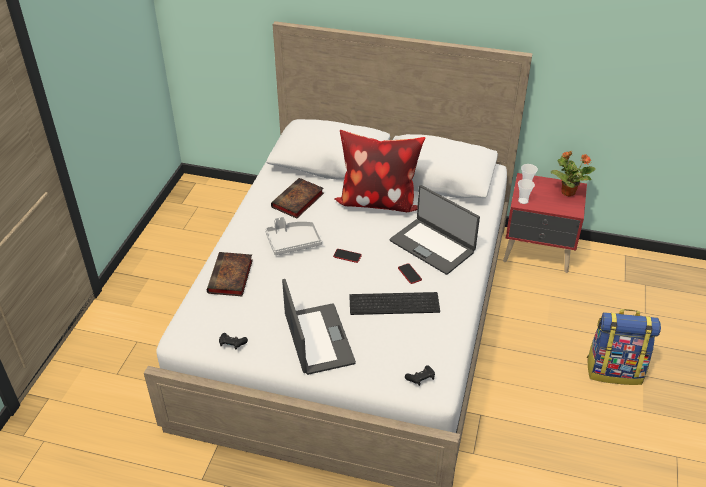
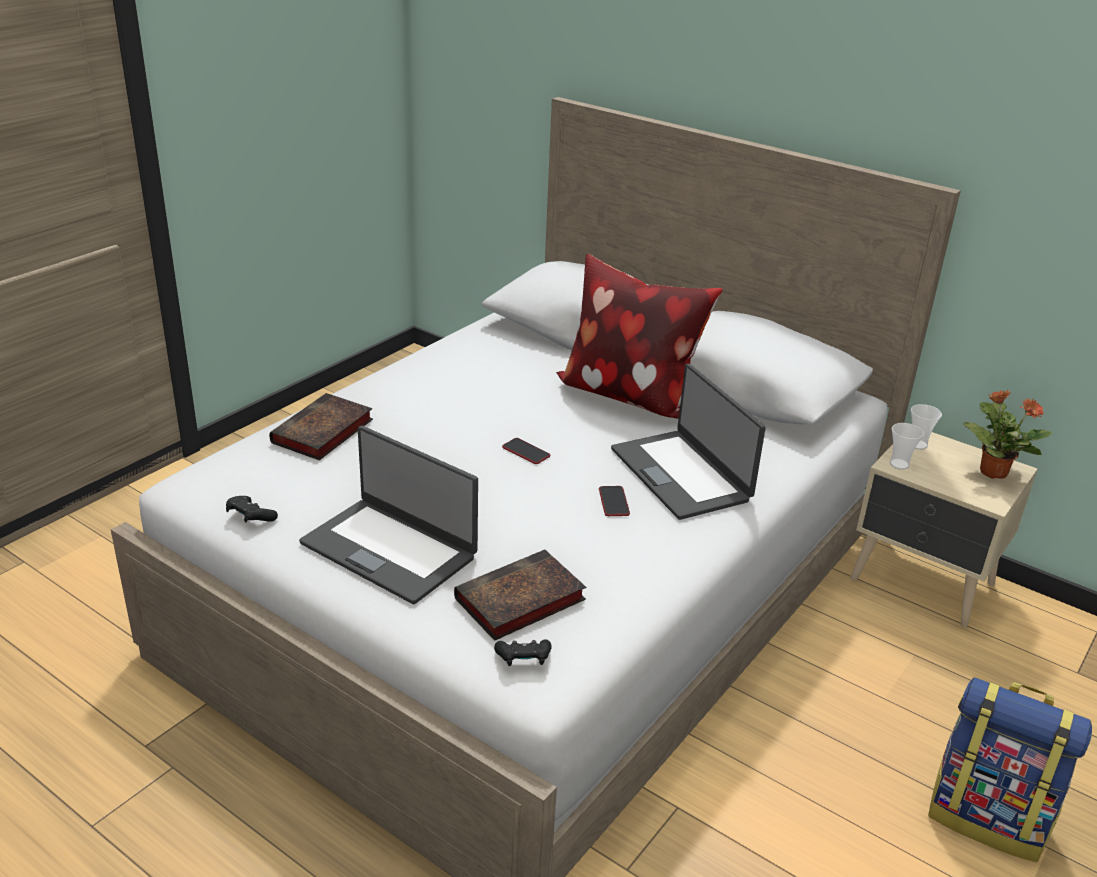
camera: 20 degrees right, 10 degrees down
(293, 242) = (453, 413): grey tray -> none
(297, 201) = (500, 366): book -> book (518, 602)
(317, 339) = (390, 549): laptop -> laptop turned 120 degrees clockwise
(395, 302) = (559, 534): keyboard -> none
(538, 253) = (923, 584): red nightstand -> beige nightstand

